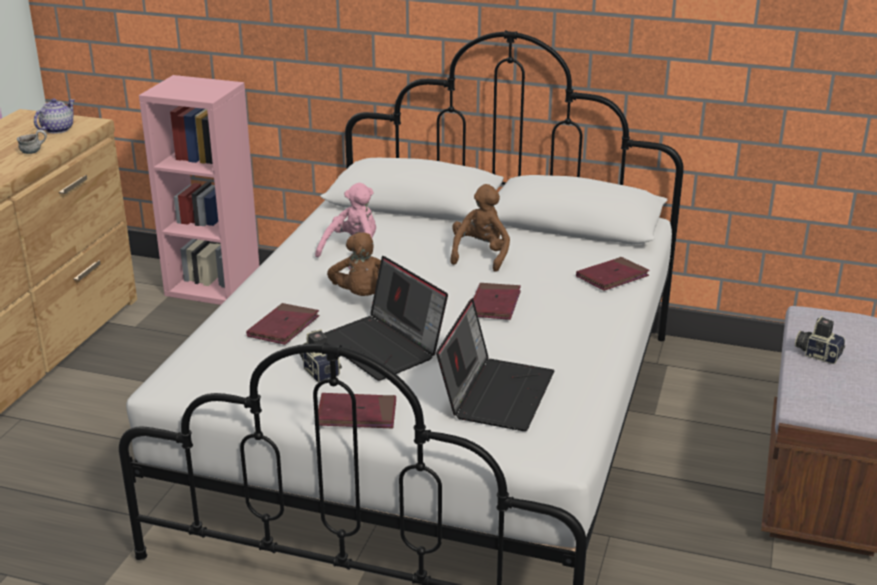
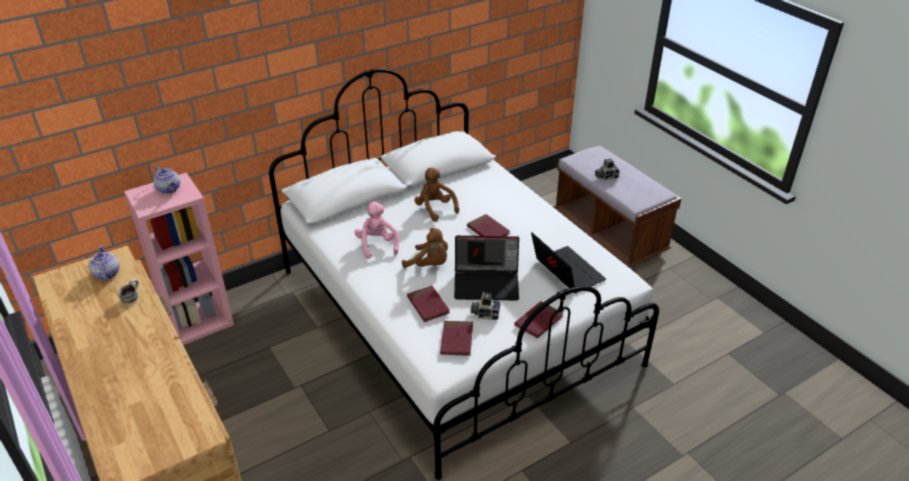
camera: 50 degrees left, 10 degrees up
(204, 87) = (169, 189): none -> teapot
(612, 277) = (505, 186): red book -> red book (457, 340)

